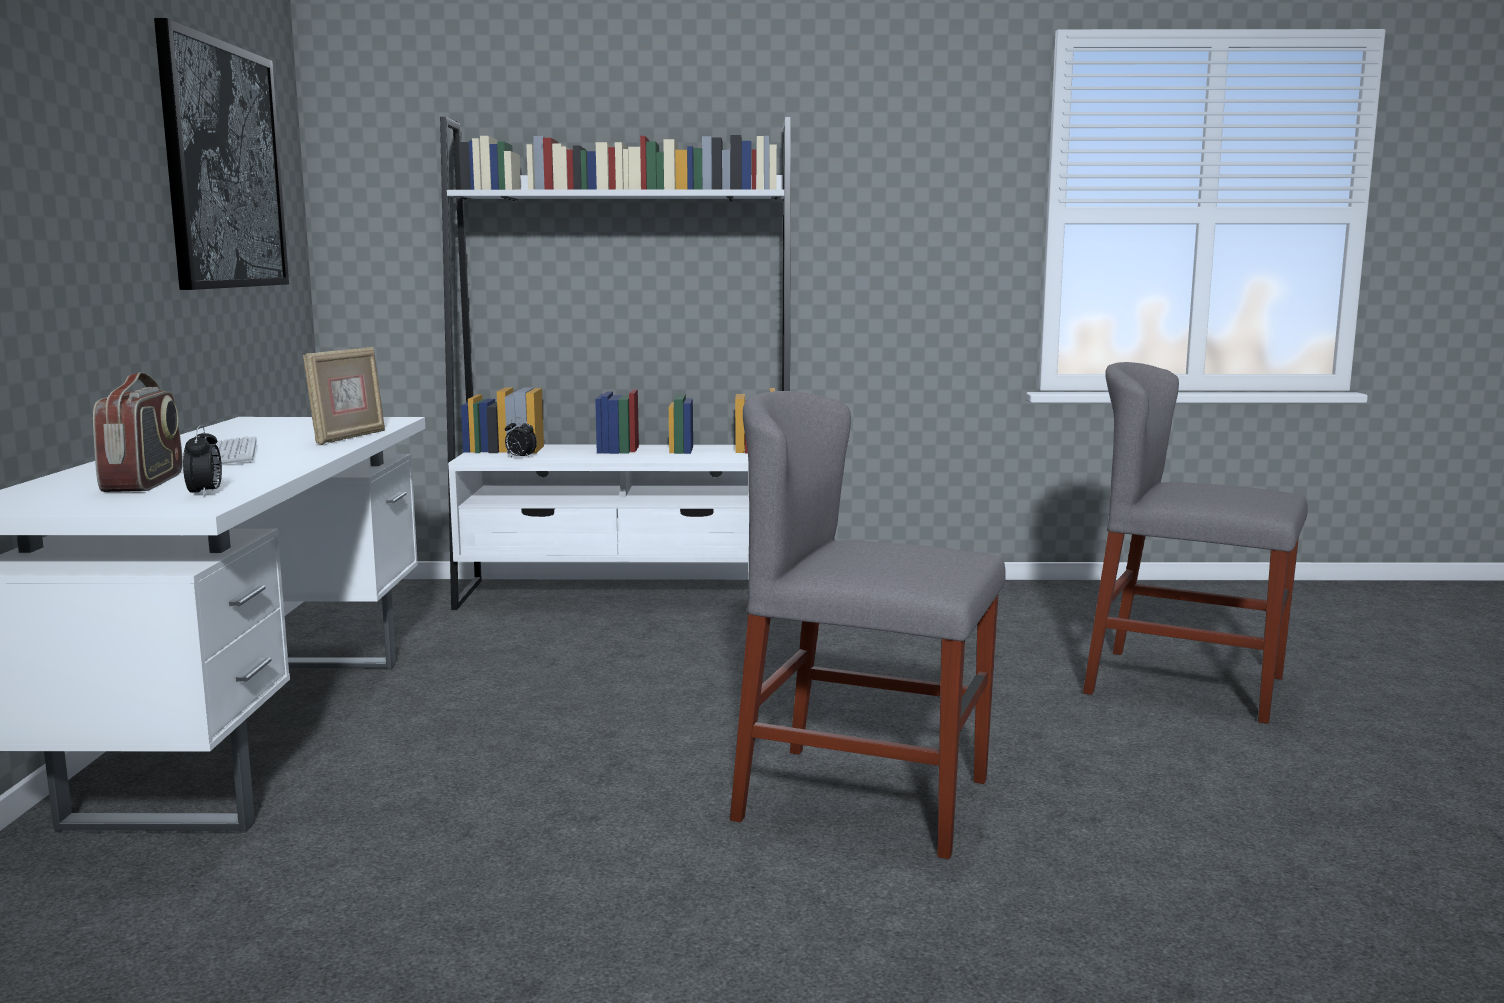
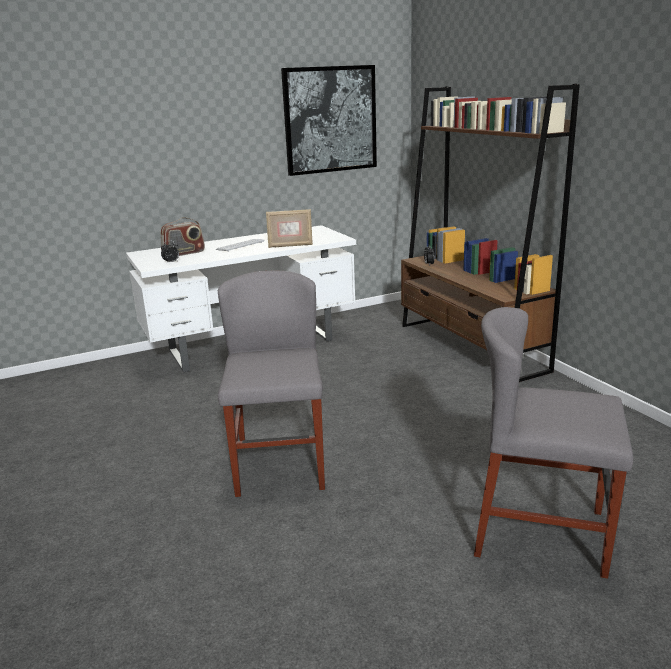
camera: 65 degrees right, 10 degrees up
(627, 595) = (470, 347): white bookcase -> brown bookcase
(1185, 685) = (540, 532): grey chair -> grey chair turned 75 degrees counterclockwise

